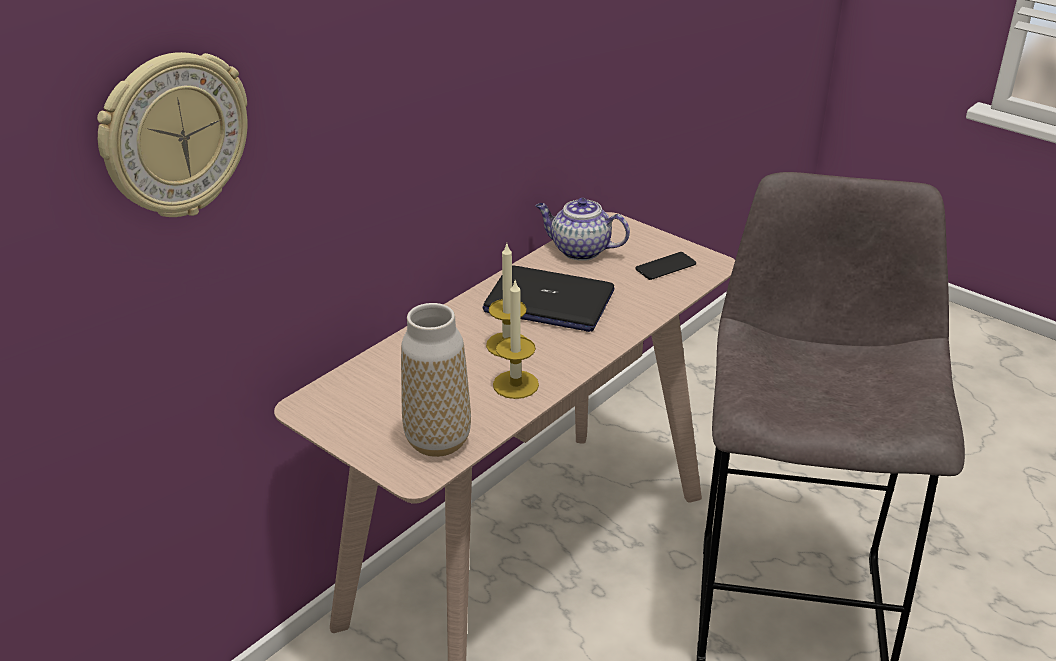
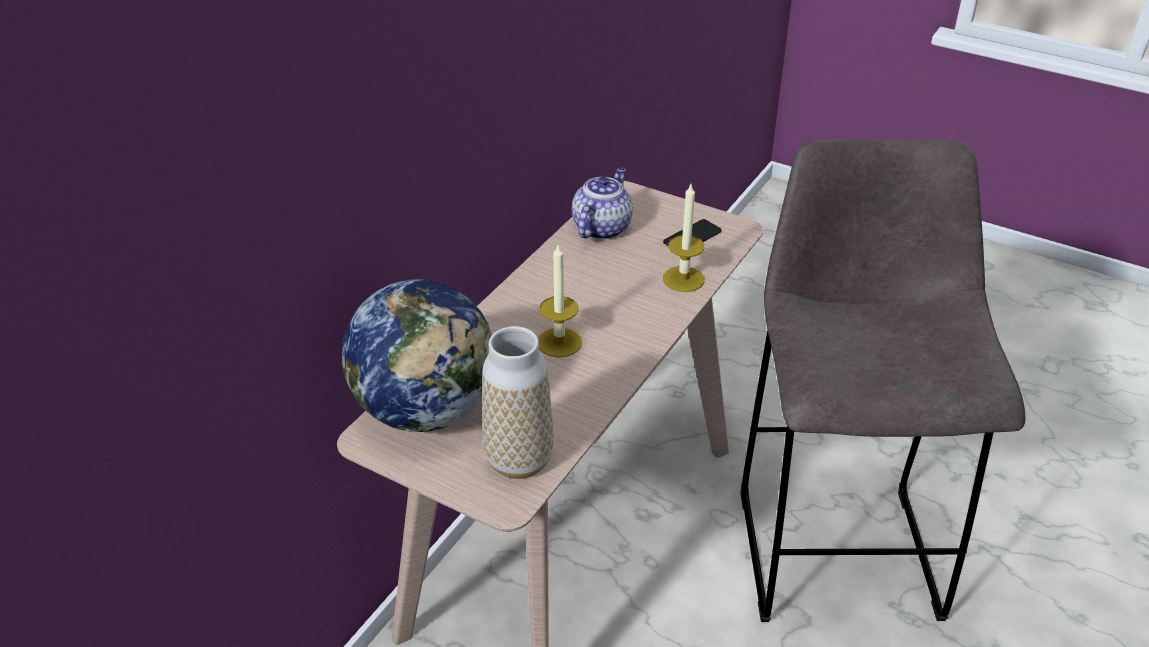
camera: 10 degrees left, 5 degrees up
(174, 136) = (226, 185): wall clock -> none
(365, 389) = (426, 410): none -> globe
(515, 384) = (579, 386): candle -> candle (683, 279)
(548, 301) = (586, 289): laptop -> none
(579, 250) = (601, 227): teapot -> teapot turned 105 degrees clockwise

